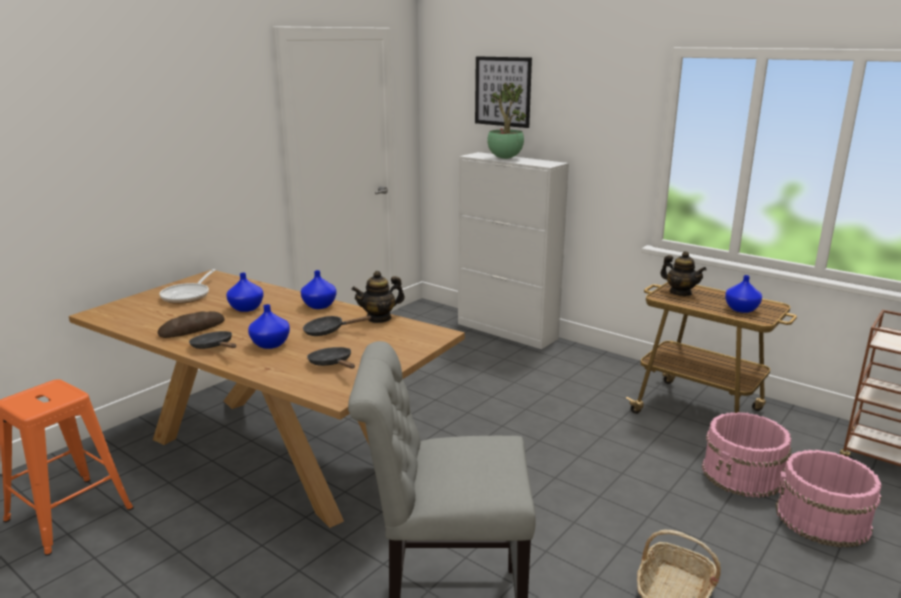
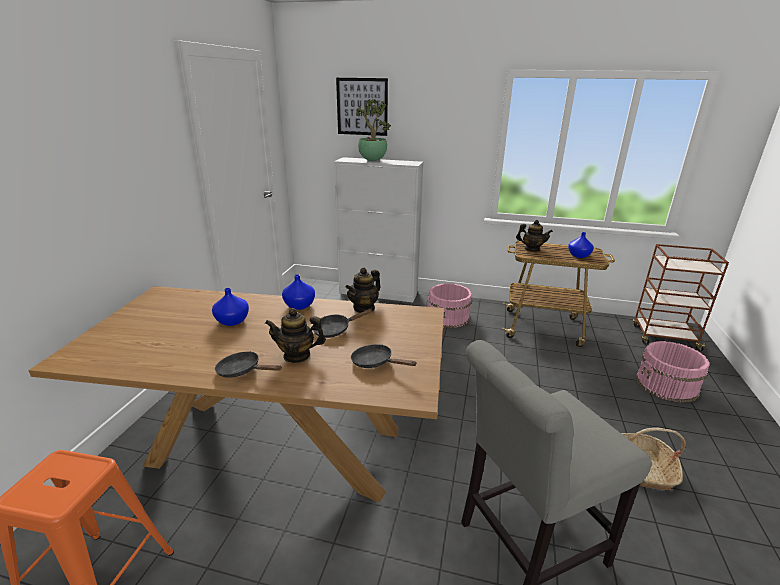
camera: 25 degrees left, 5 degrees up
(188, 295) = (156, 318): frying pan -> none
(192, 329) = (198, 355): bread -> none
(270, 344) = (297, 355): blue vase -> teapot
(743, 474) = (603, 366): pink bucket -> pink bucket (449, 317)

